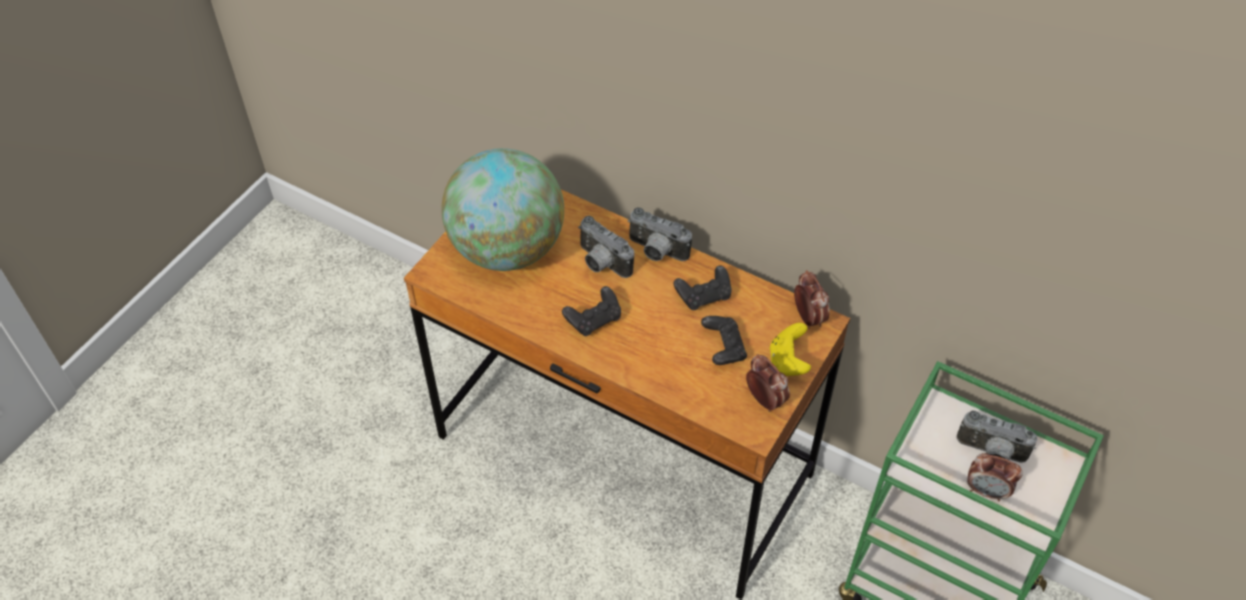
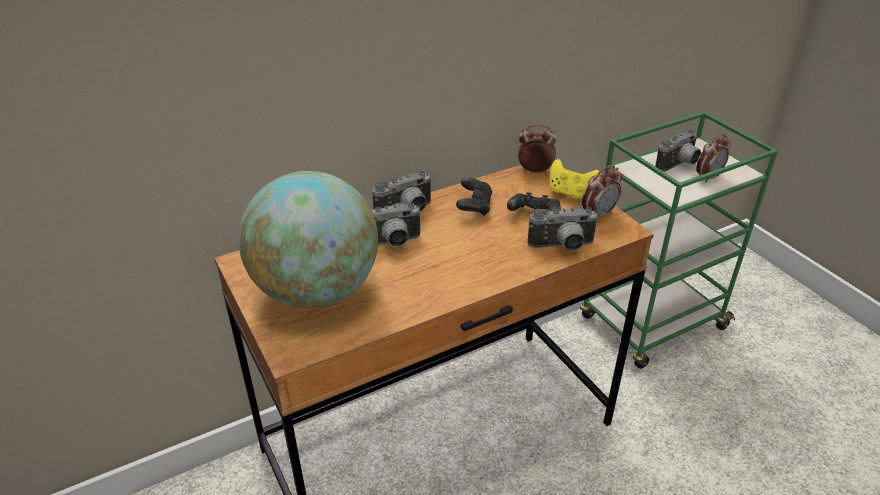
camera: 60 degrees left, 15 degrees down
(594, 320) = (448, 269): black game controller -> none
(686, 389) = (562, 247): none -> camera
(765, 400) = (598, 215): alarm clock -> alarm clock turned 150 degrees clockwise

